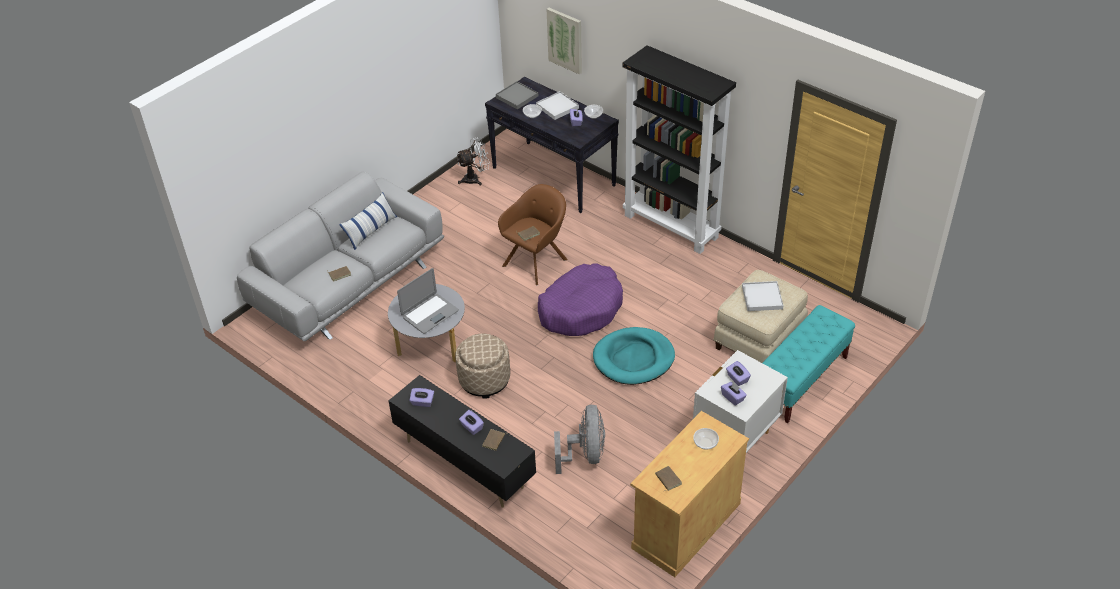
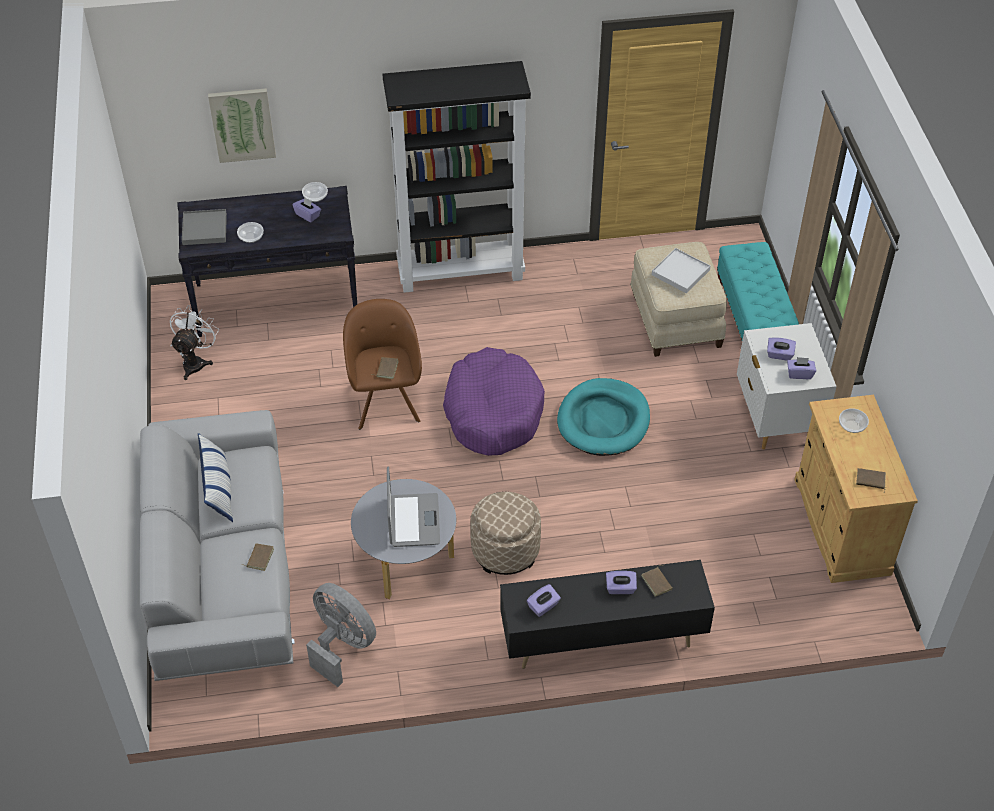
camera: 50 degrees left, 5 degrees up
(557, 107) = (265, 212): white tray -> none
(585, 455) = (686, 539): grey fan -> grey fan (342, 645)

